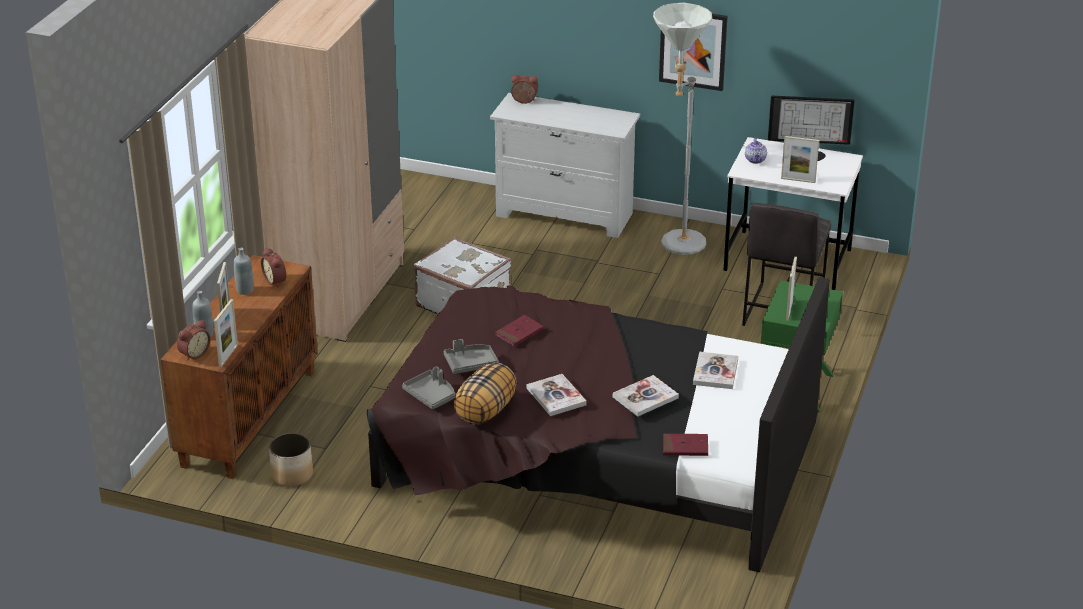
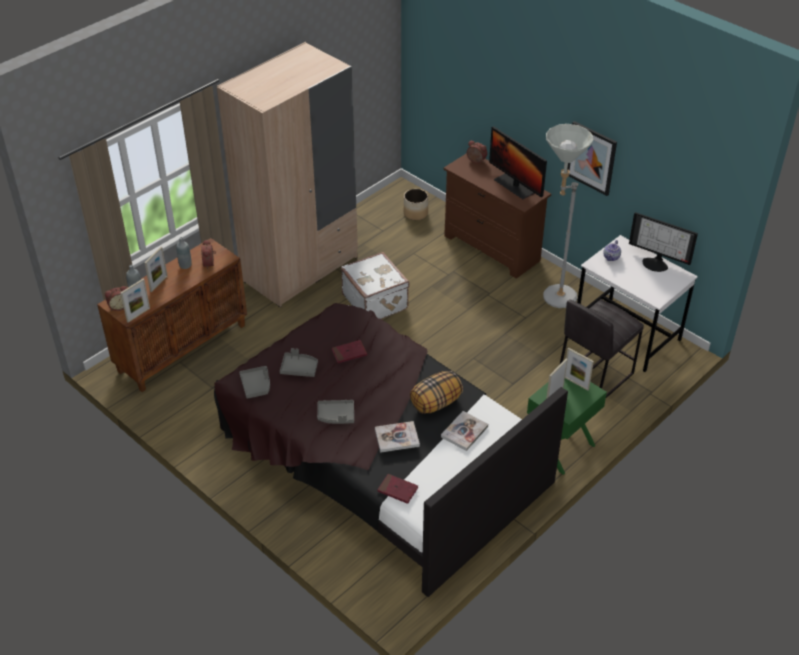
camera: 25 degrees right, 10 degrees up
(291, 475) = (178, 401): planter -> planter (415, 213)
(486, 411) = (283, 411): pillow -> pillow (436, 403)
(556, 396) = (336, 416): book -> grey tray
(565, 215) = (492, 248): white dresser -> brown dresser
(591, 115) = (515, 186): none -> monitor
(798, 180) = (631, 285): picture frame -> picture frame (576, 383)

